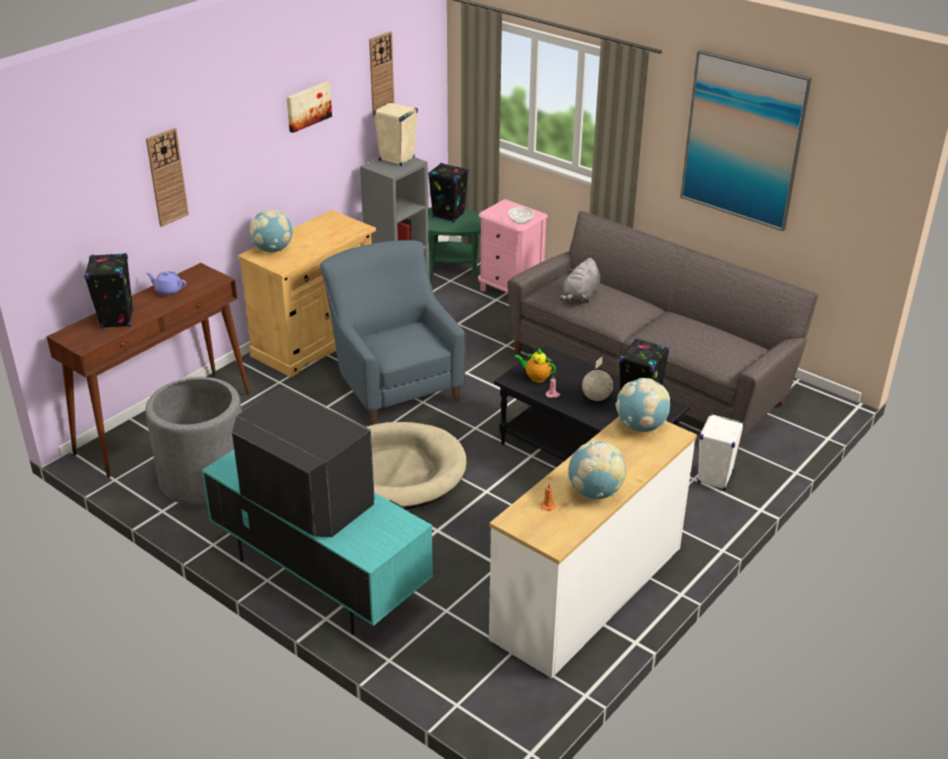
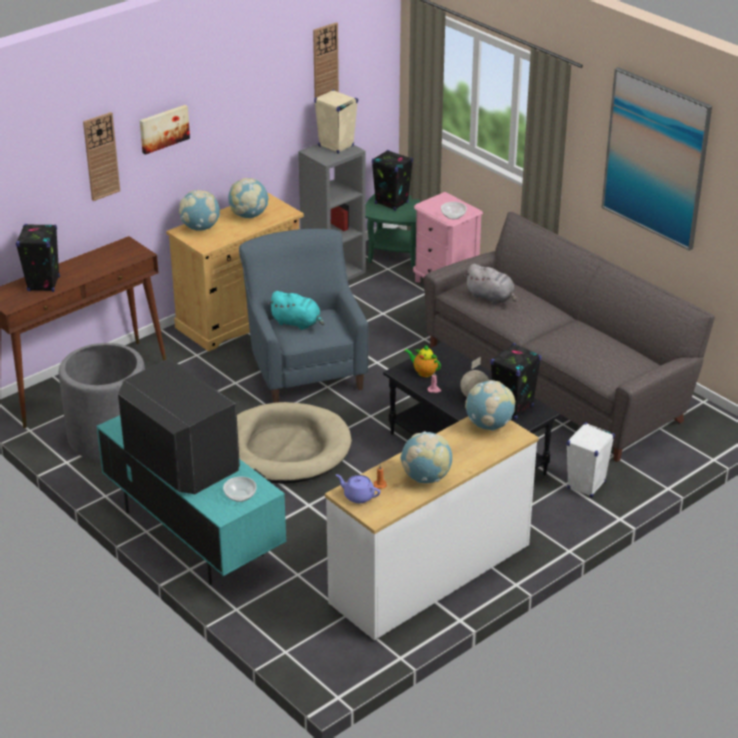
camera: 10 degrees right, 0 degrees up
(168, 290) = (94, 260): purple teapot -> purple teapot (358, 496)
(308, 106) = (245, 93): picture -> picture (163, 128)
(320, 234) = (249, 215): none -> globe
(383, 533) = (240, 495): none -> bowl
(389, 339) = (297, 323): none -> turquoise plush toy
(580, 296) = (491, 298): grey plush toy -> grey plush toy turned 90 degrees counterclockwise

